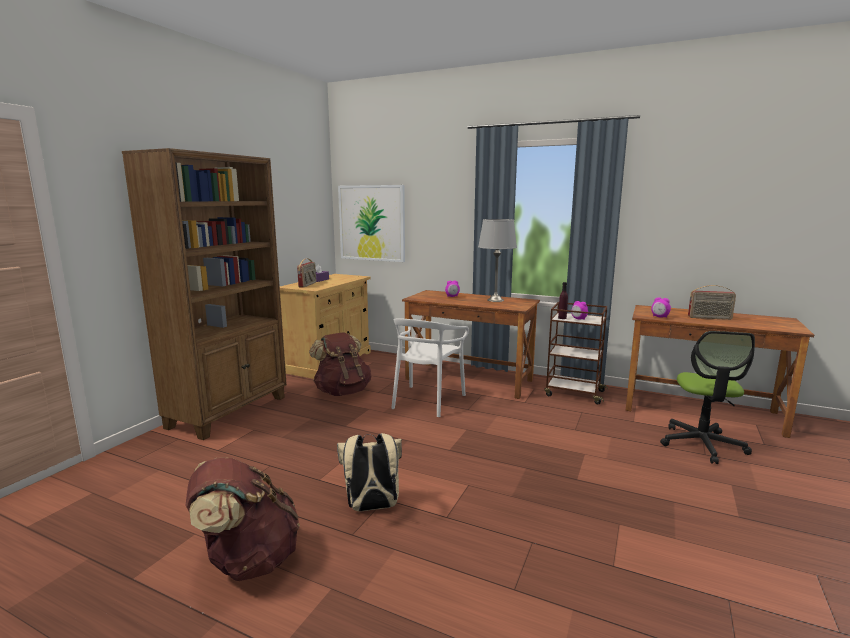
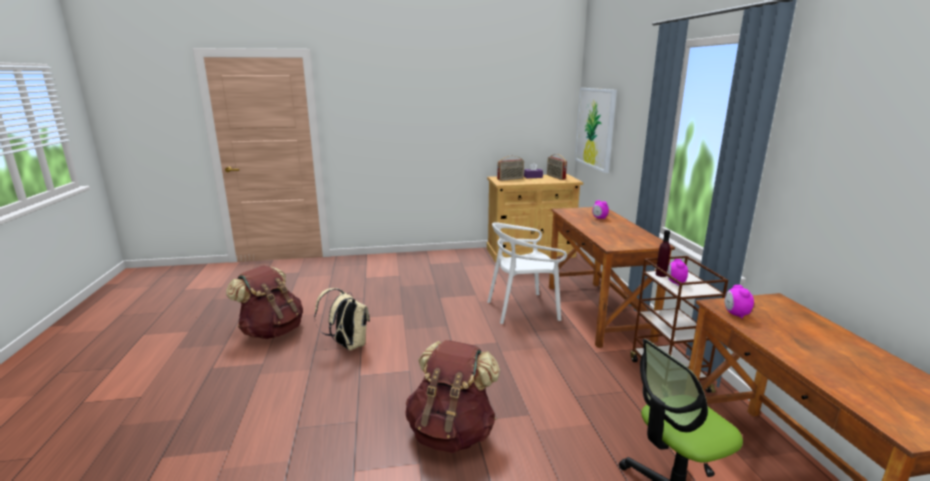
camera: 55 degrees right, 5 degrees up
(230, 411) = (411, 260): brown bookcase -> none
(342, 392) = (488, 276): brown backpack -> brown backpack (452, 432)
(495, 300) = (624, 233): grey table lamp -> none
(709, 318) = (814, 348): radio -> radio (555, 177)

